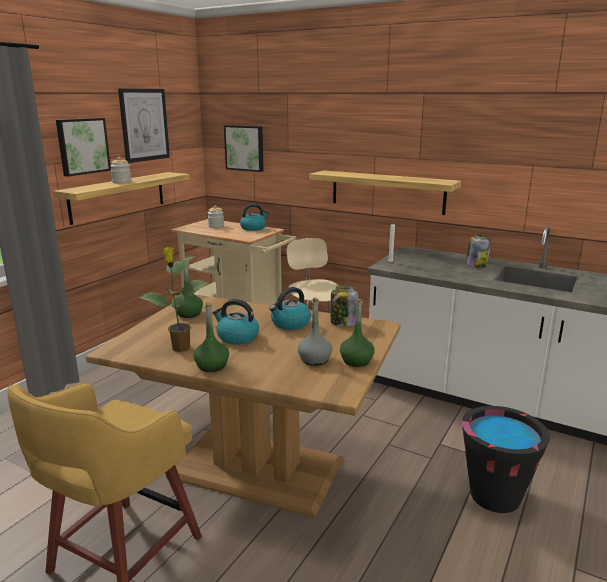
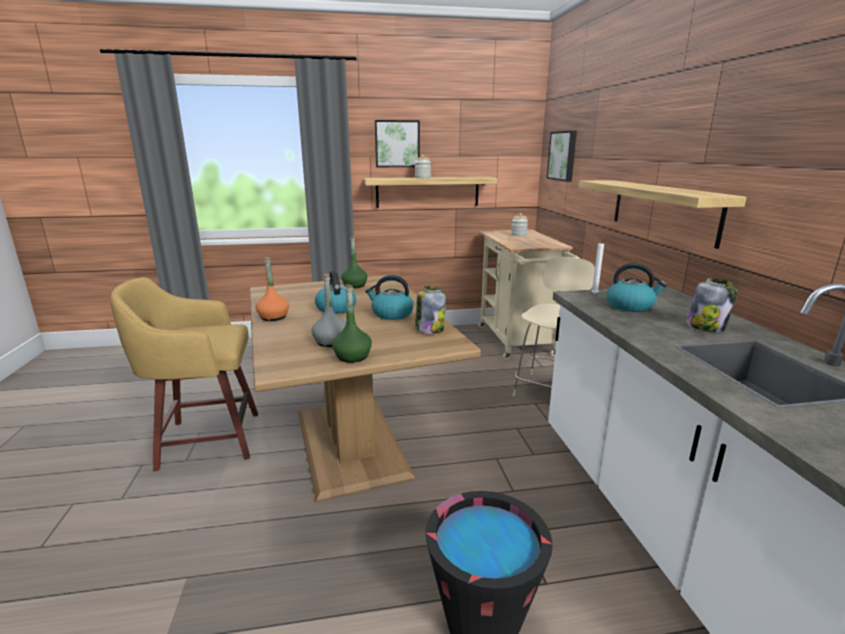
camera: 50 degrees right, 0 degrees up
(144, 125) = (467, 129): picture -> none
(180, 348) = (291, 301): potted plant -> none
(212, 366) = (273, 317): green bottle -> orange bottle
(253, 228) = (546, 241): kettle -> kettle (630, 306)

